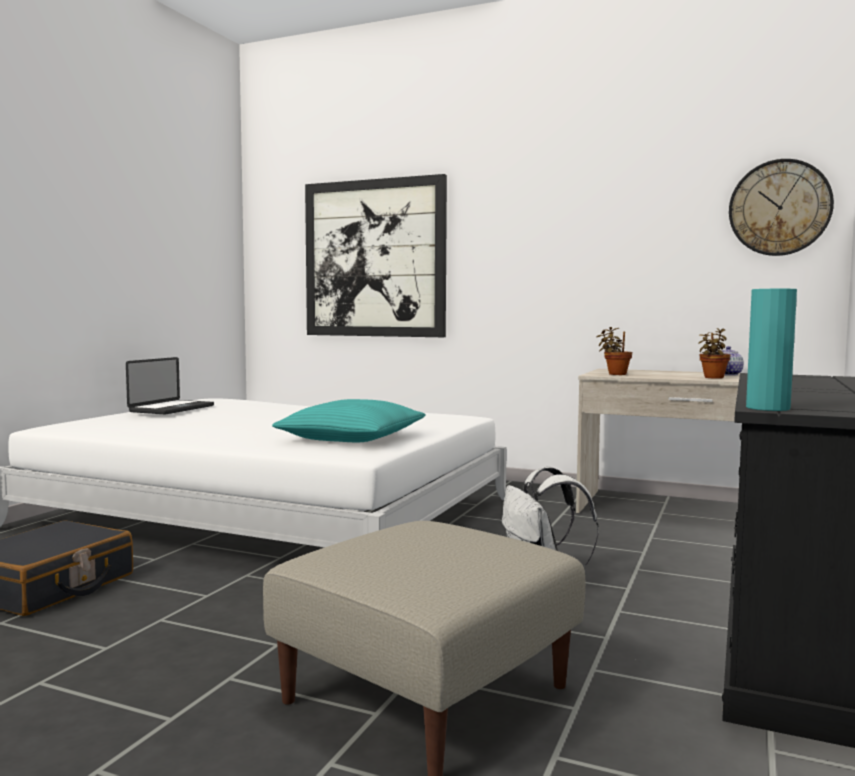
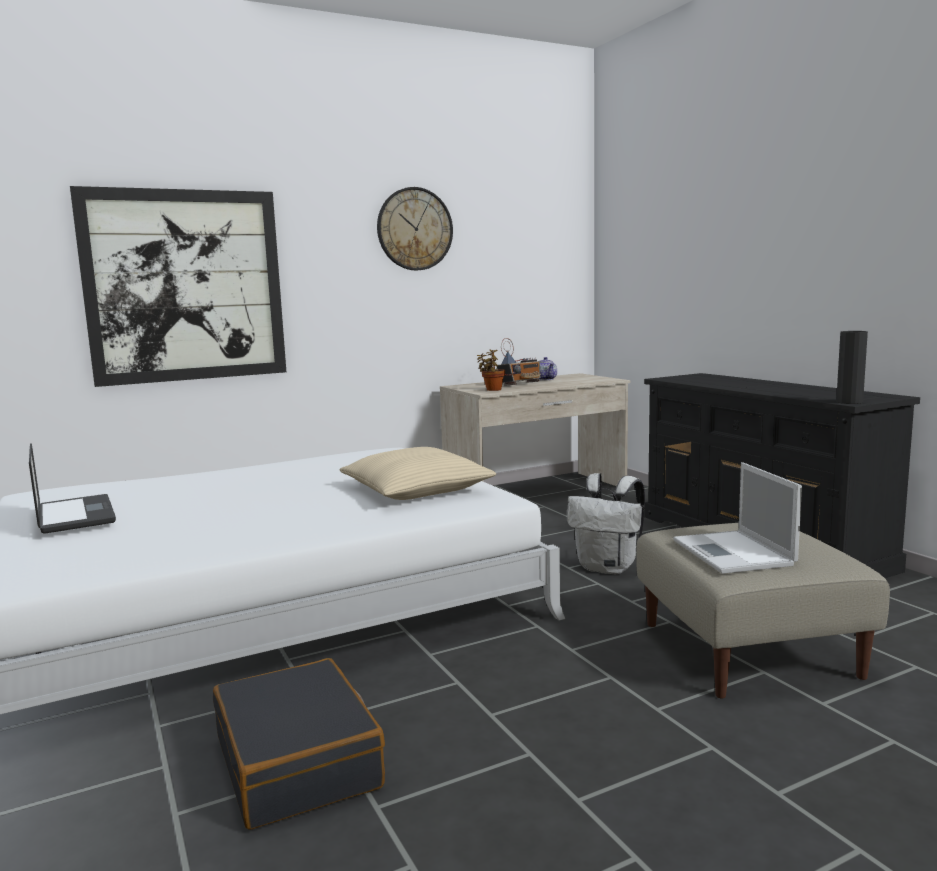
camera: 50 degrees left, 5 degrees up
(351, 438) = (416, 490): turquoise pillow -> beige pillow
(385, 550) = (734, 553): none -> laptop
(671, 374) = (520, 384): none -> radio
(713, 377) = (558, 383): potted plant -> none
(768, 408) = (849, 402): turquoise vase -> black vase
(779, 208) = (554, 246): wall clock -> wall clock (414, 229)

